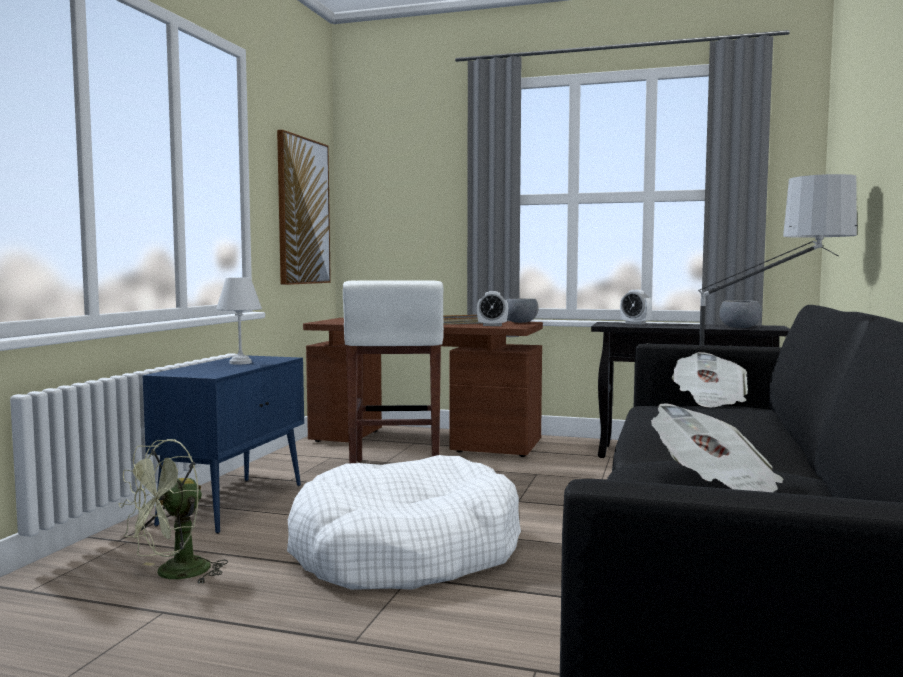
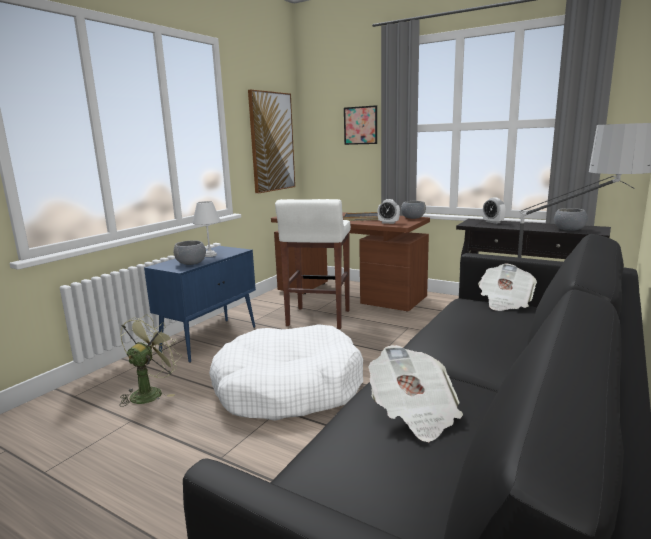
camera: 15 degrees right, 10 degrees up
(173, 575) = (150, 392): green fan -> green fan turned 150 degrees clockwise
(221, 370) = (191, 263): none -> grey bowl
(433, 195) = (360, 125): none -> picture

